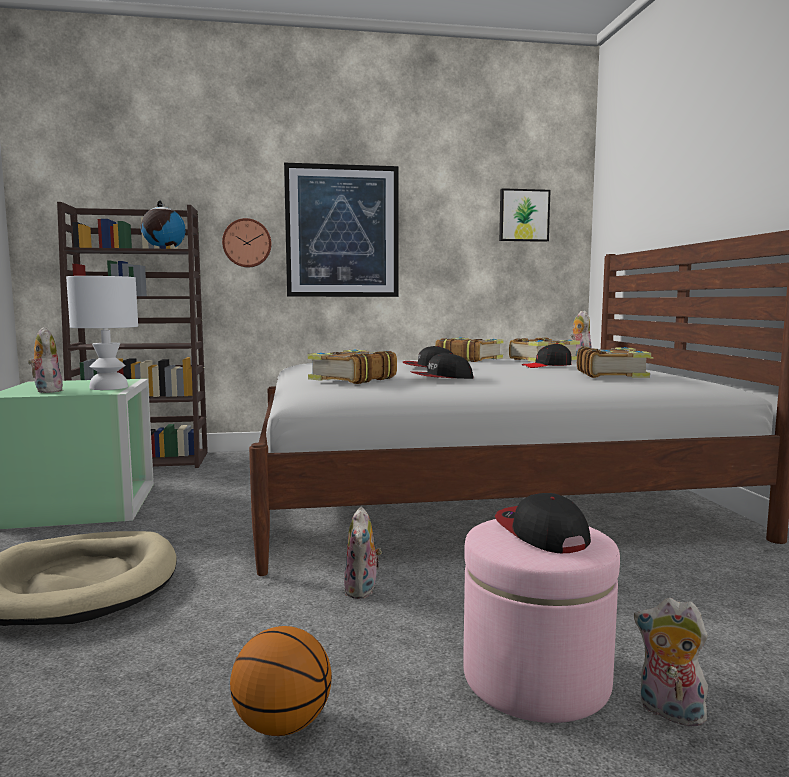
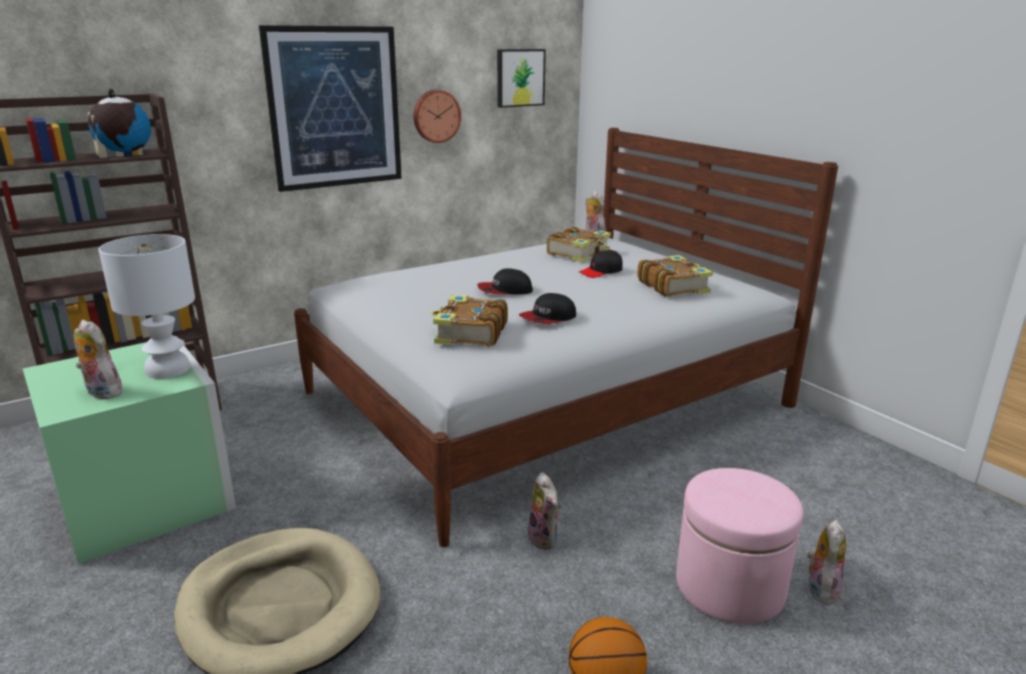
camera: 25 degrees left, 15 degrees up
(247, 243) = (223, 130): wall clock -> wall clock (436, 116)
(468, 359) = (509, 259): book -> none
(541, 533) = (742, 492): cap -> none
(669, 712) = (820, 588): plush toy -> plush toy turned 105 degrees clockwise

